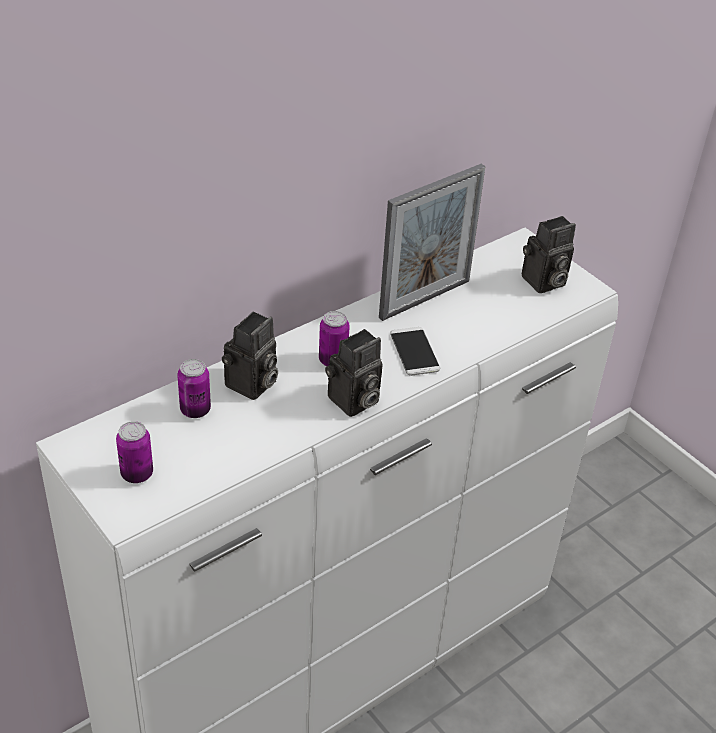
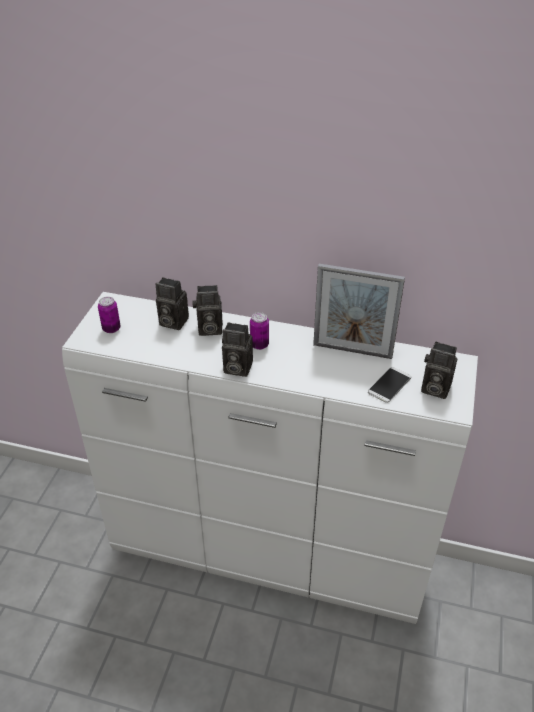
camera: 55 degrees right, 0 degrees up
(195, 410) = (171, 322): can -> camera
(414, 352) = (302, 369): phone -> phone (389, 385)

